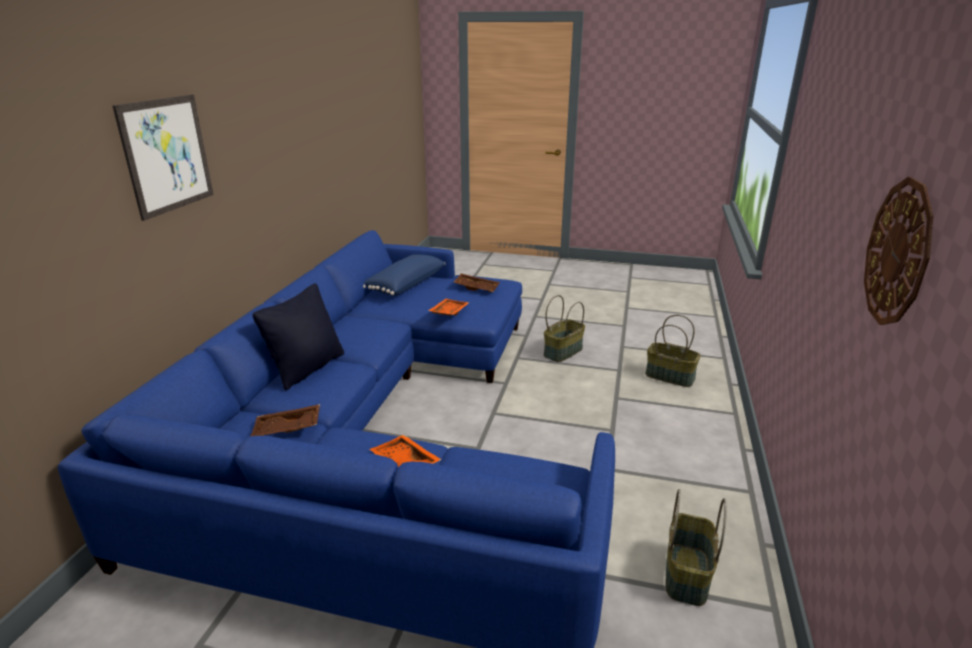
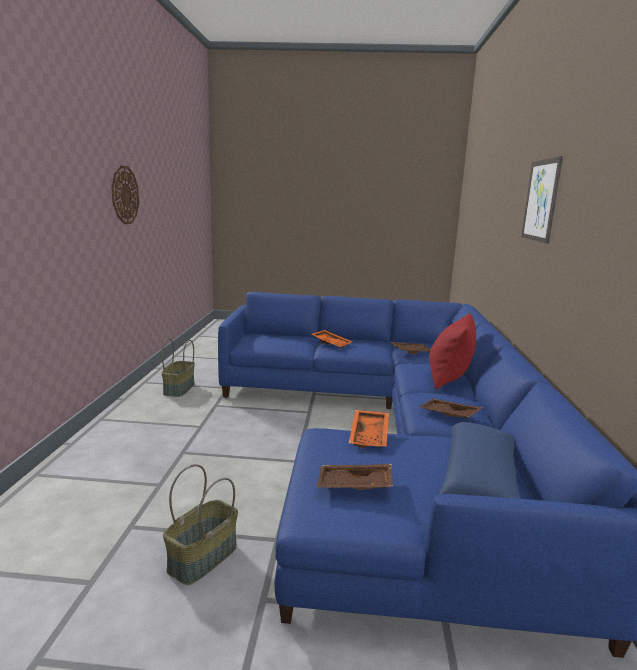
camera: 170 degrees right, 10 degrees down
(307, 368) = (448, 379): black pillow -> red pillow
(368, 324) = (448, 415): none -> brown tray
(670, 376) = (63, 520): basket -> none

